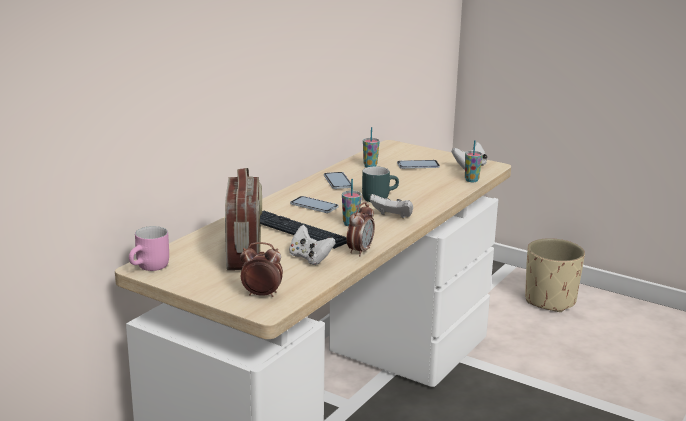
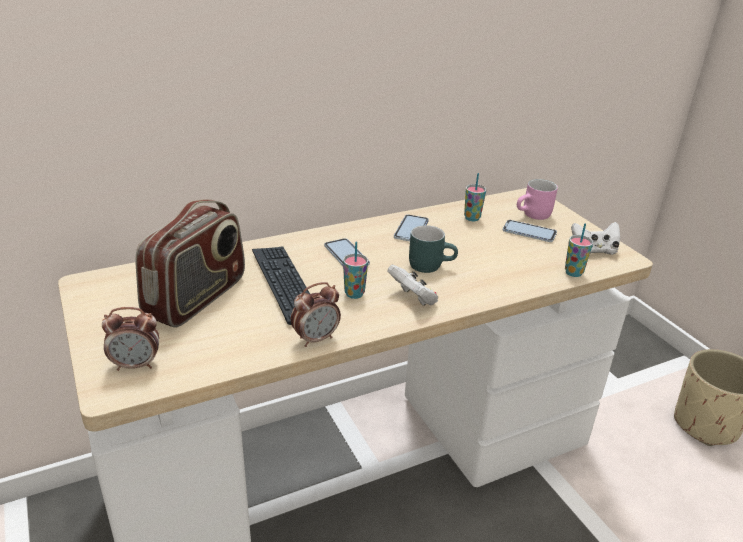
camera: 30 degrees right, 10 degrees up
(151, 267) = (92, 285): pink mug -> pink mug (534, 216)
(261, 294) = (136, 365): alarm clock -> alarm clock turned 135 degrees clockwise
(310, 258) = (250, 330): white game controller -> none

